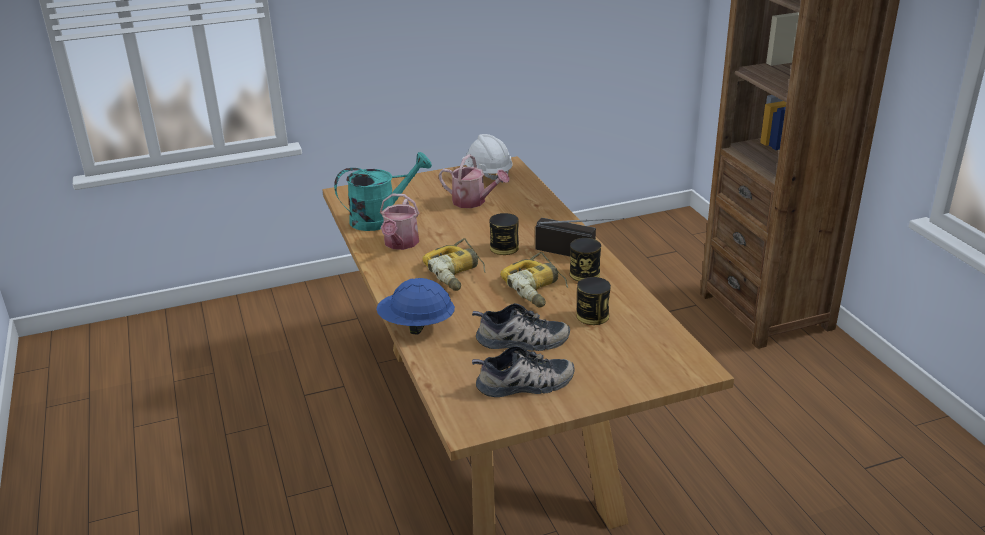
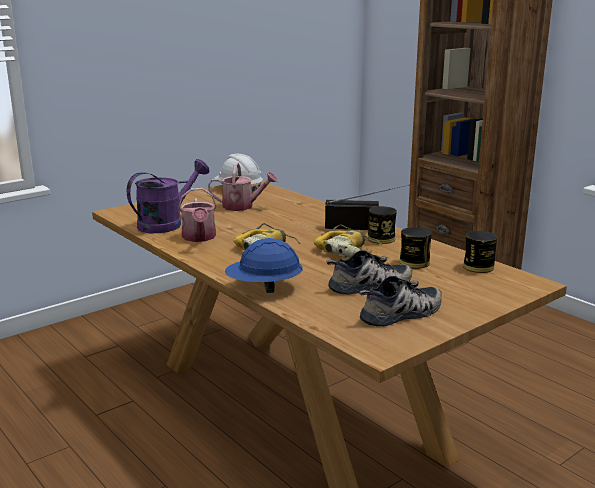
camera: 20 degrees left, 10 degrees down
(381, 218) = (166, 224): turquoise watering can -> purple watering can
(504, 248) = (297, 230): can -> can (478, 267)

